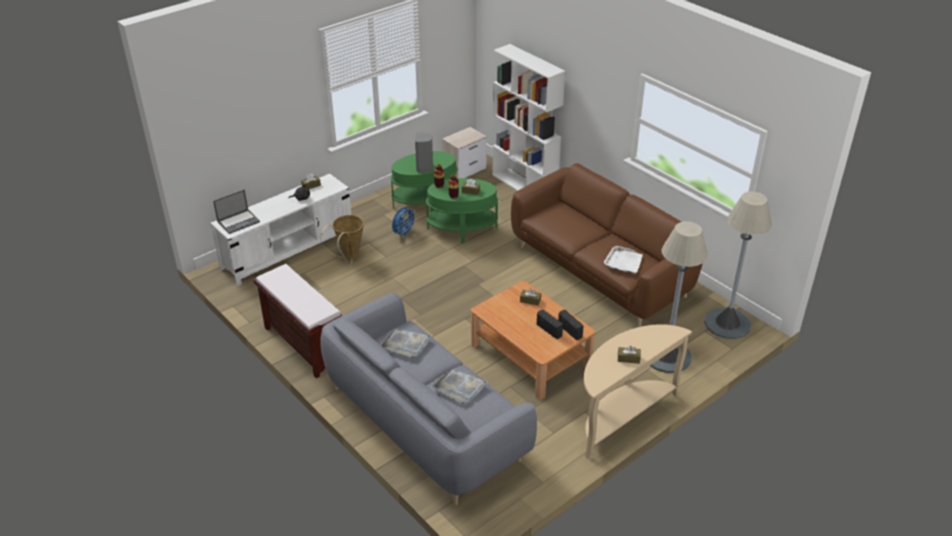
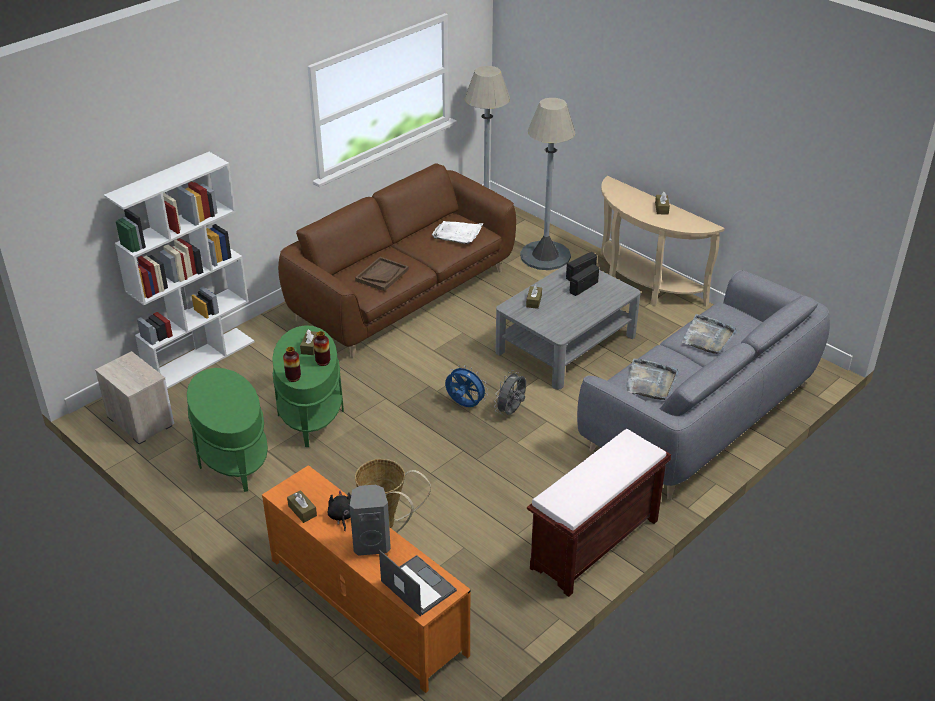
camera: 95 degrees left, 0 degrees up
(288, 250) = (366, 605): white tv stand -> orange tv stand
(404, 234) = (319, 472): blue fan -> blue fan (464, 405)
(424, 168) = (240, 396): grey speaker -> grey speaker (371, 544)
(448, 318) = (511, 411): none -> grey fan
(530, 355) = (566, 344): brown coffee table -> grey coffee table
(561, 223) = (382, 275): none -> brown tray

